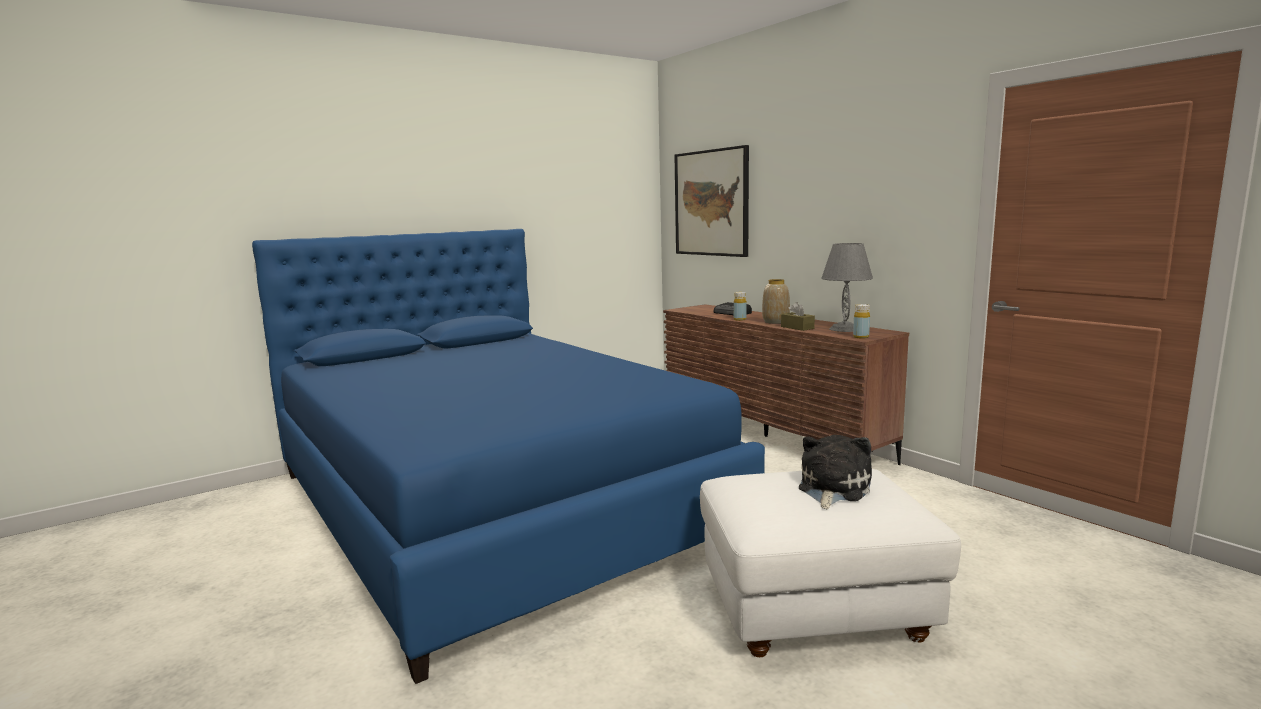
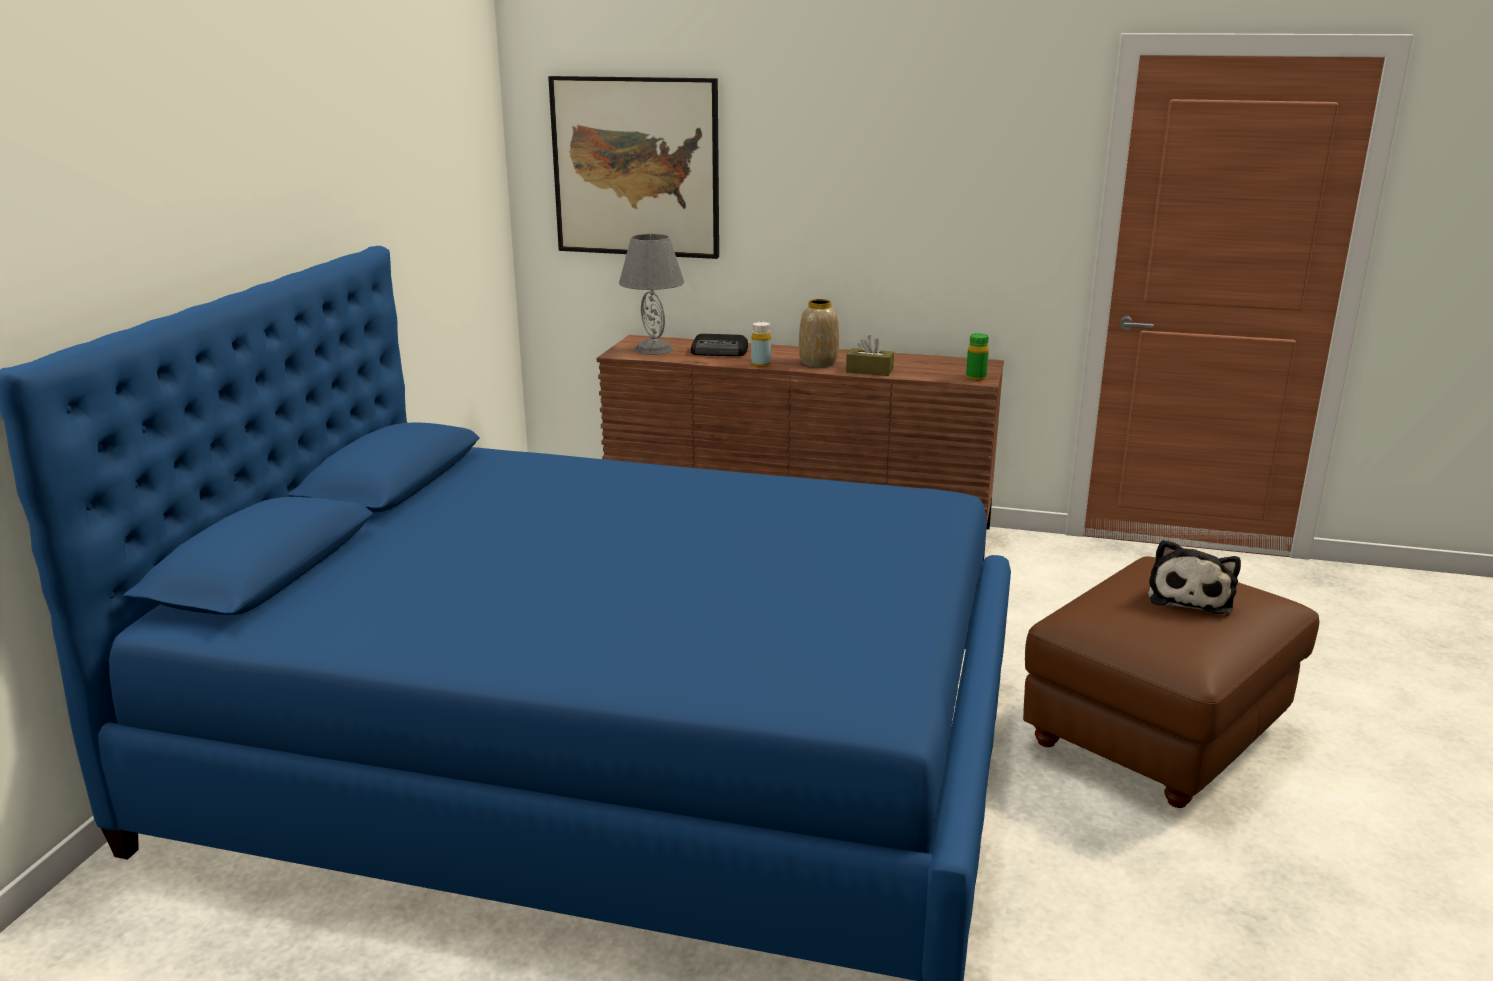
camera: 40 degrees left, 10 degrees up
(813, 611) = (1156, 737): white ottoman -> brown ottoman
(832, 489) = (1190, 596): plush toy -> plush toy turned 150 degrees counterclockwise
(844, 329) = (927, 365): grey table lamp -> grey table lamp (653, 349)
(861, 337) = (976, 378): yellow bottle -> green bottle

